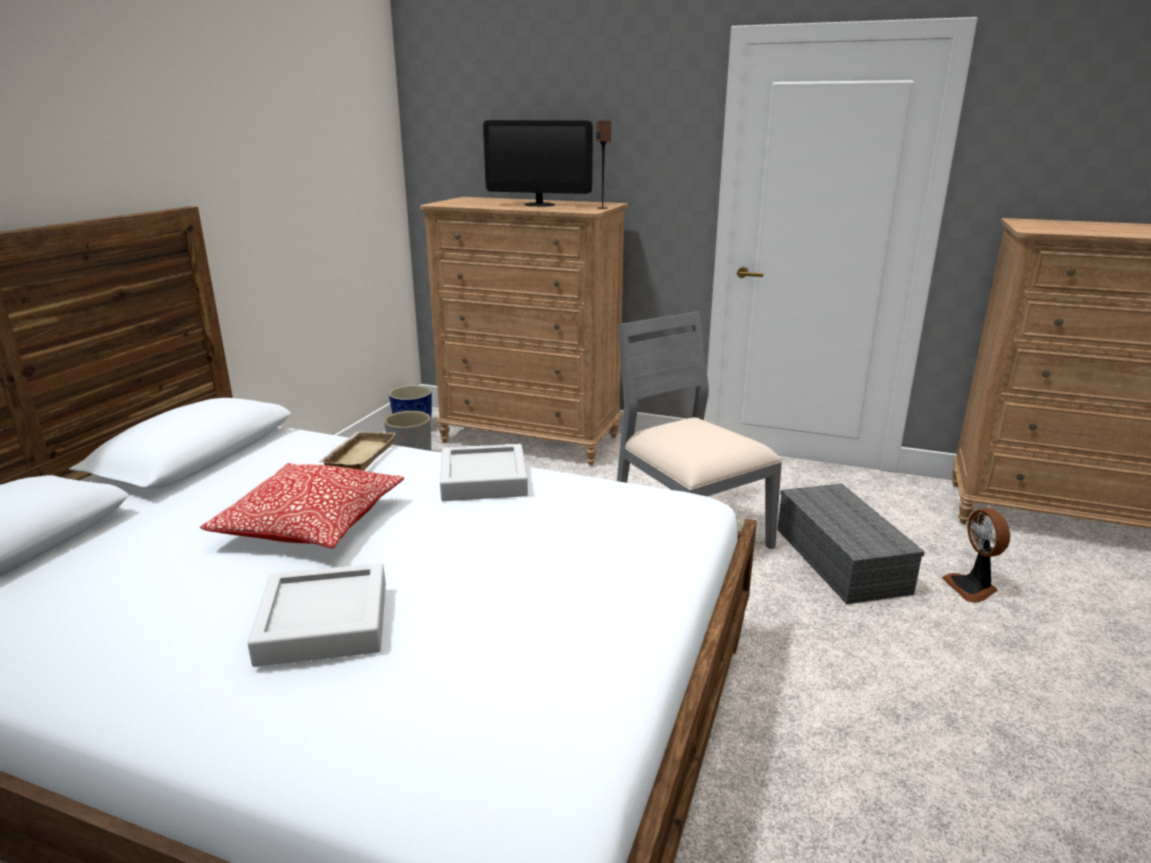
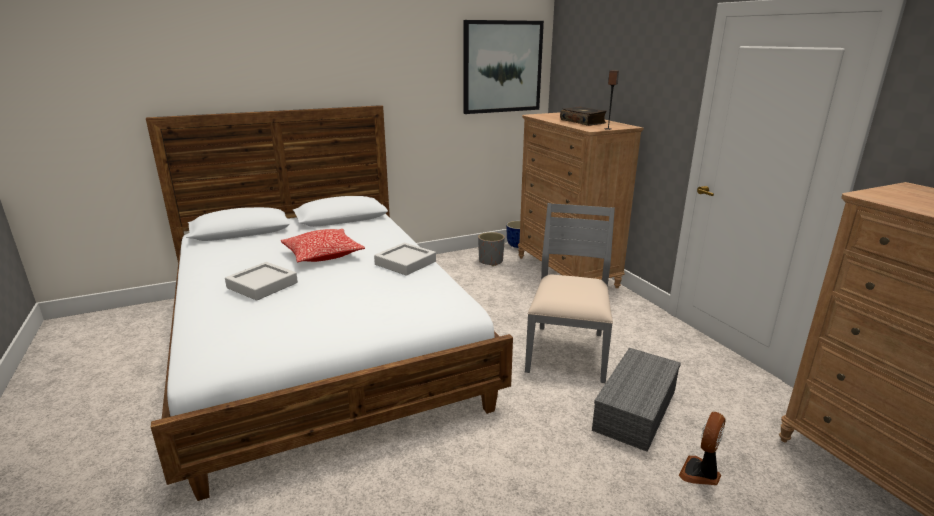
camera: 45 degrees right, 0 degrees up
(347, 127) = (502, 67): none -> picture
(358, 456) = (385, 237): beige tray -> none
(539, 204) = (583, 122): monitor -> book

